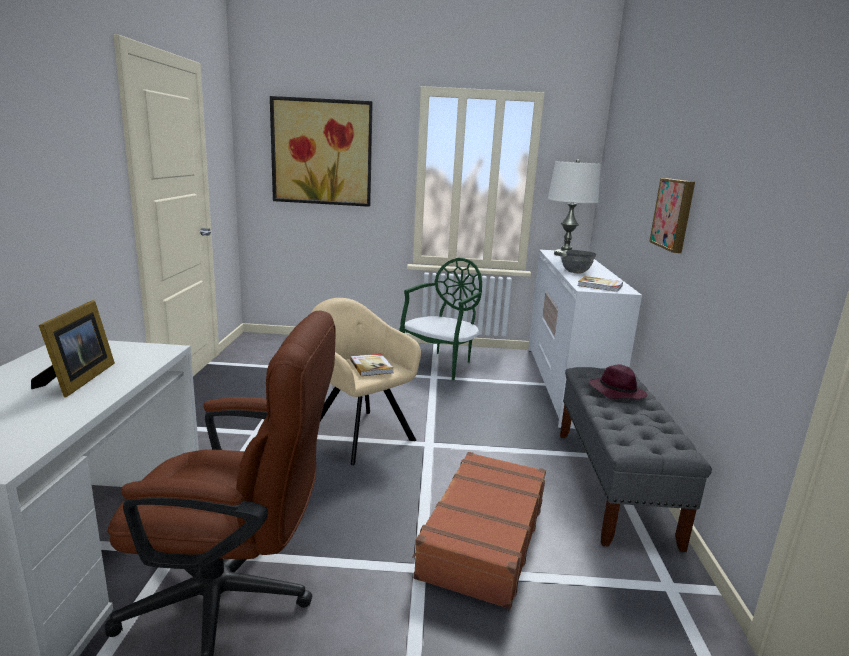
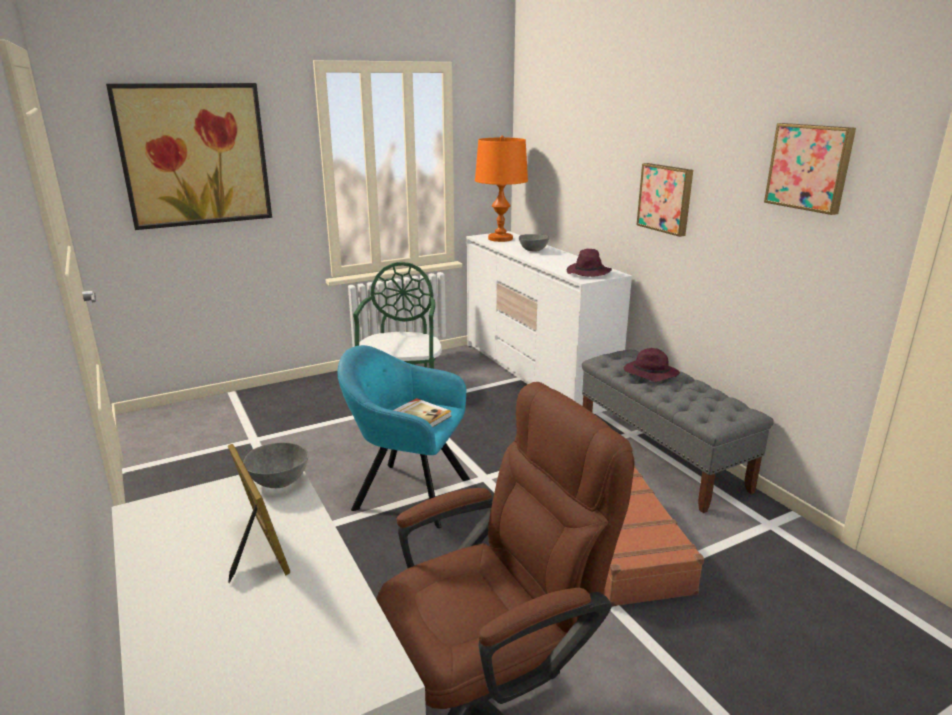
camera: 30 degrees left, 5 degrees up
(358, 433) = (407, 492): beige armchair -> turquoise armchair
(565, 255) = (500, 239): white table lamp -> orange table lamp
(575, 272) = (545, 261): grey bowl -> grey bowl (279, 482)
(600, 286) = (588, 273): book -> purple hat
(777, 167) = (810, 167): none -> picture

